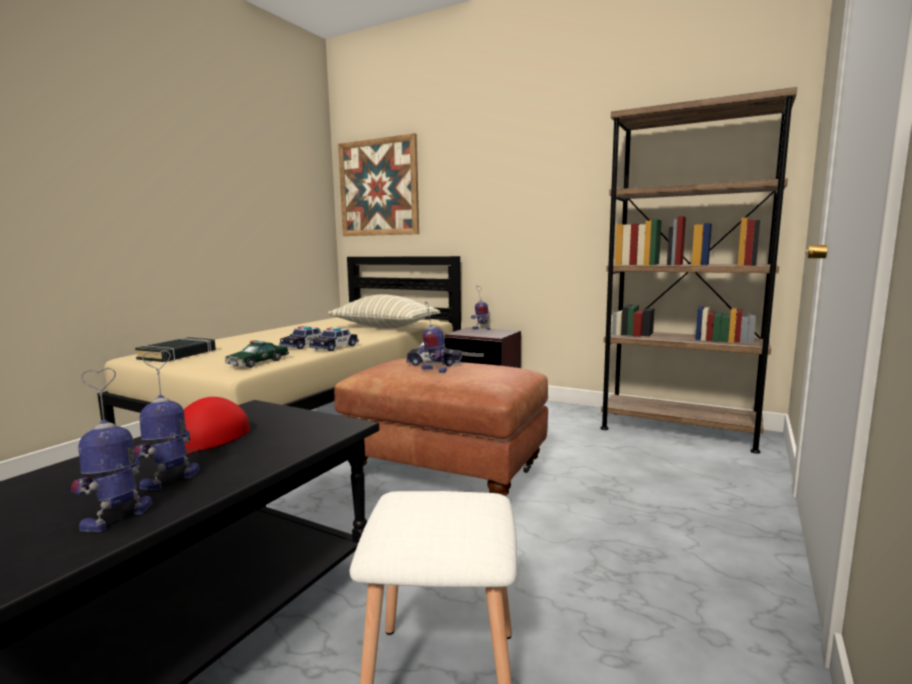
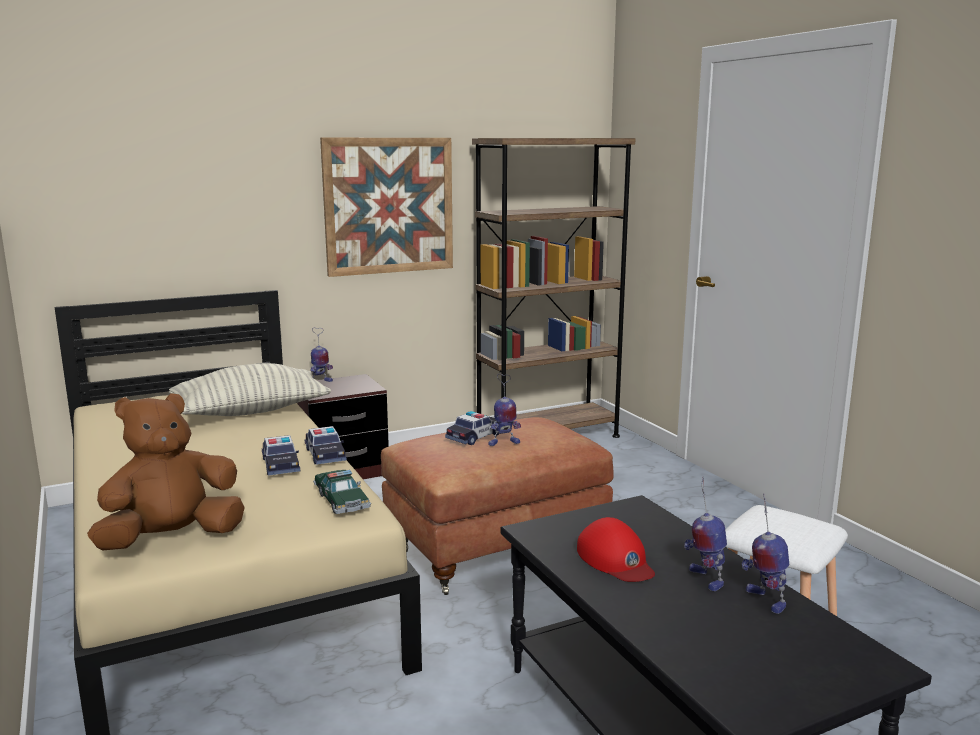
camera: 55 degrees left, 5 degrees up
(178, 355) = (172, 539): black book -> brown plush toy
(378, 188) = (110, 190): picture -> picture (389, 206)

